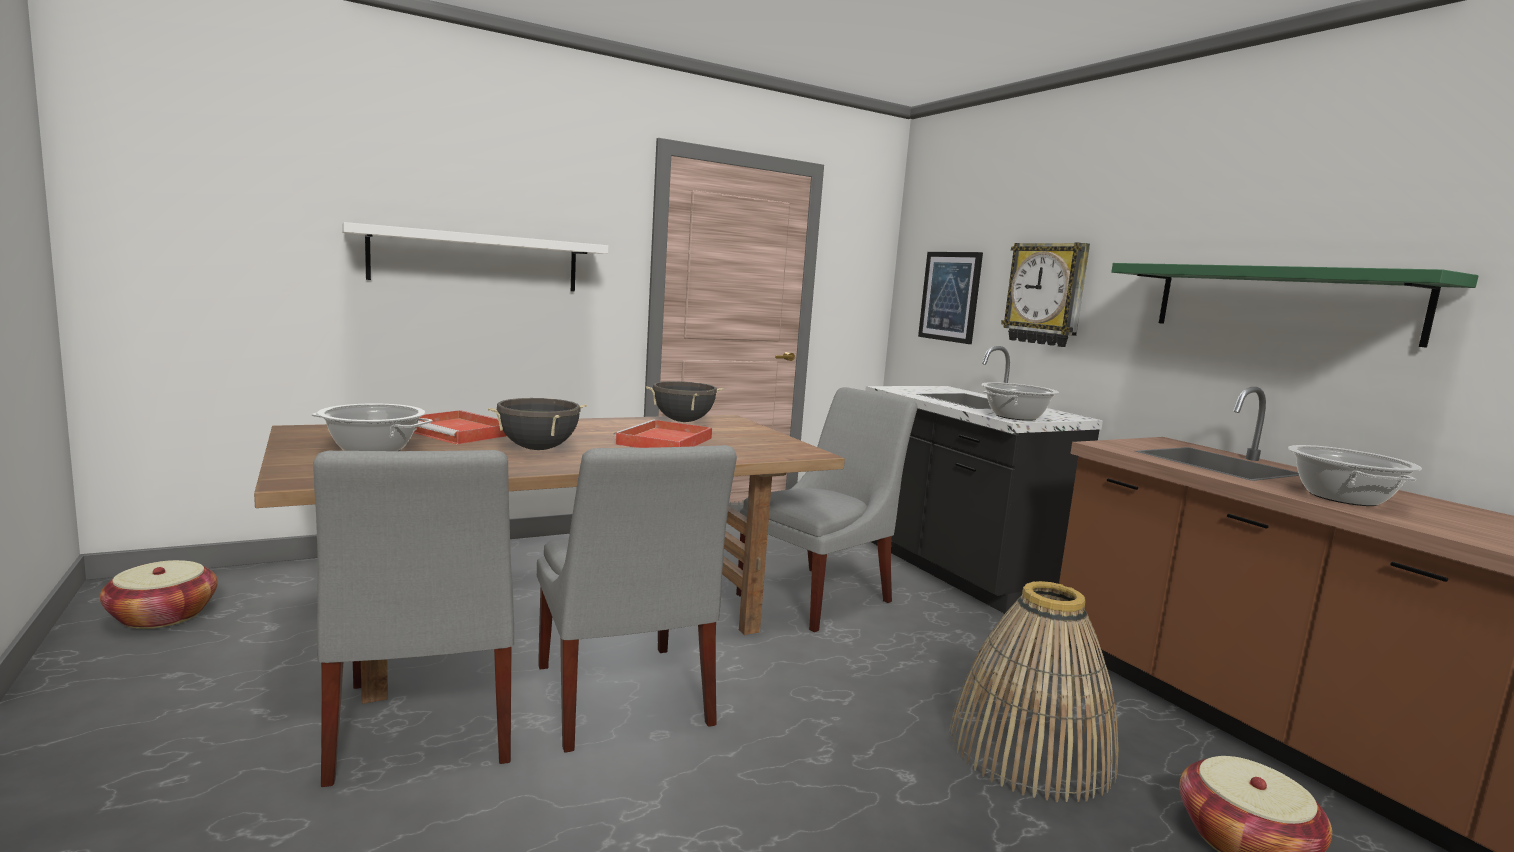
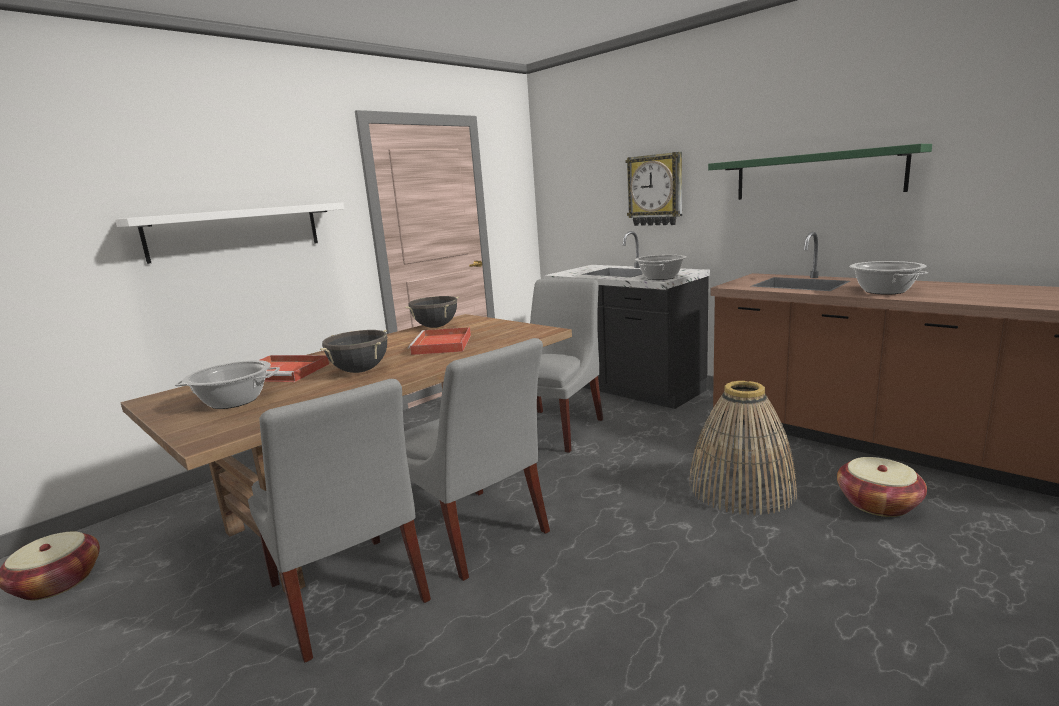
camera: 15 degrees left, 5 degrees up
(950, 296) = (583, 201): picture -> none

